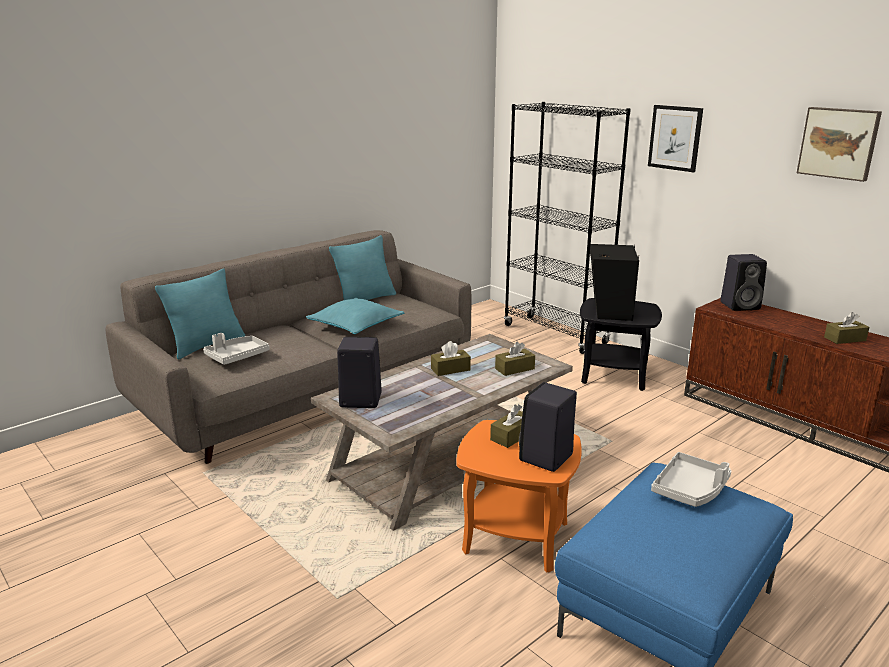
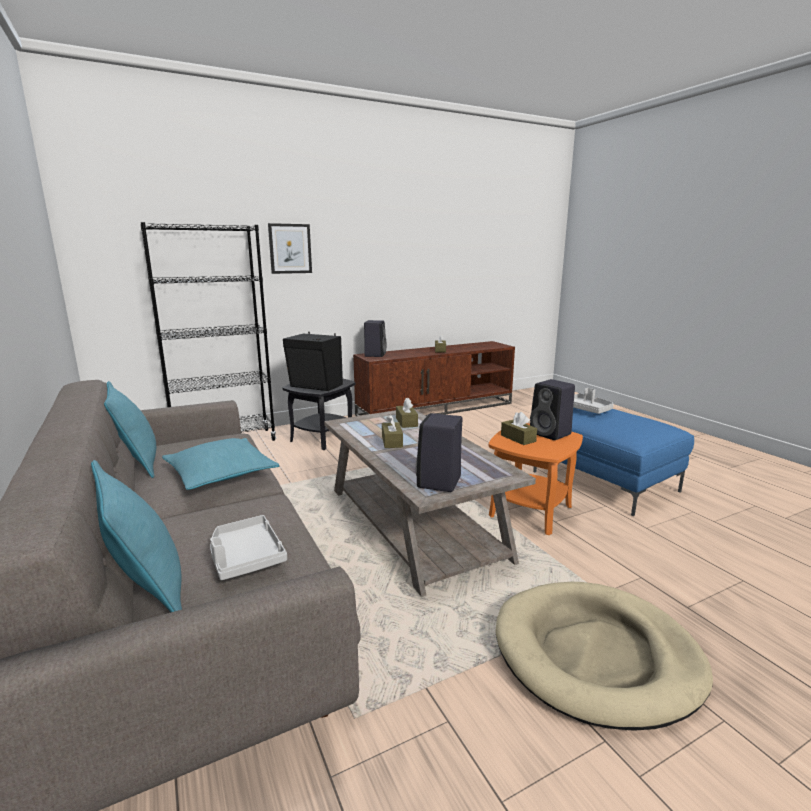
camera: 75 degrees left, 5 degrees down
(262, 580) = (596, 656): none -> beige dog bed
(838, 143) = (398, 241): picture -> none

